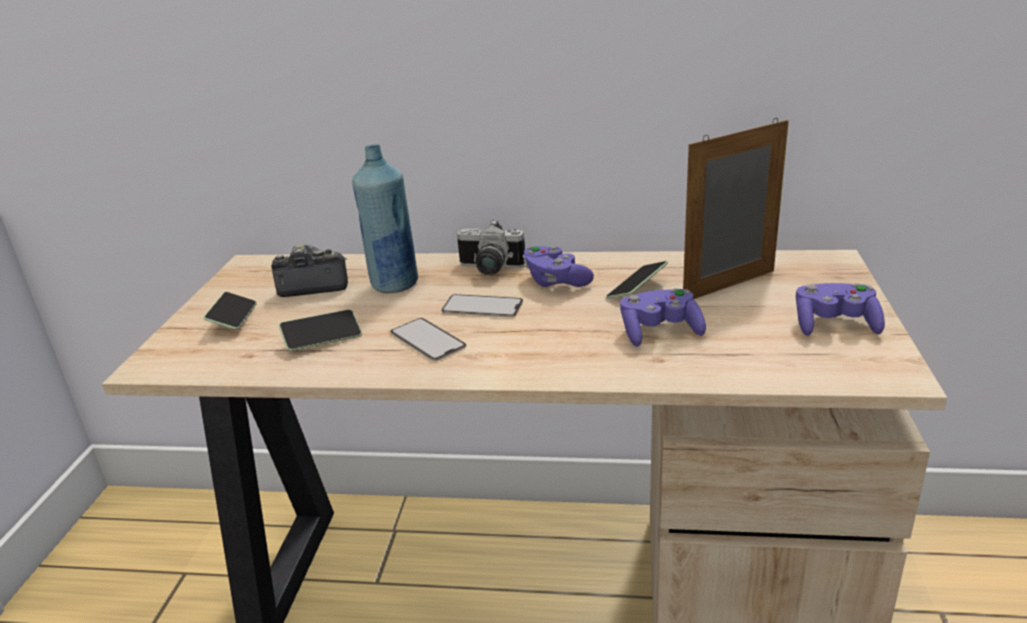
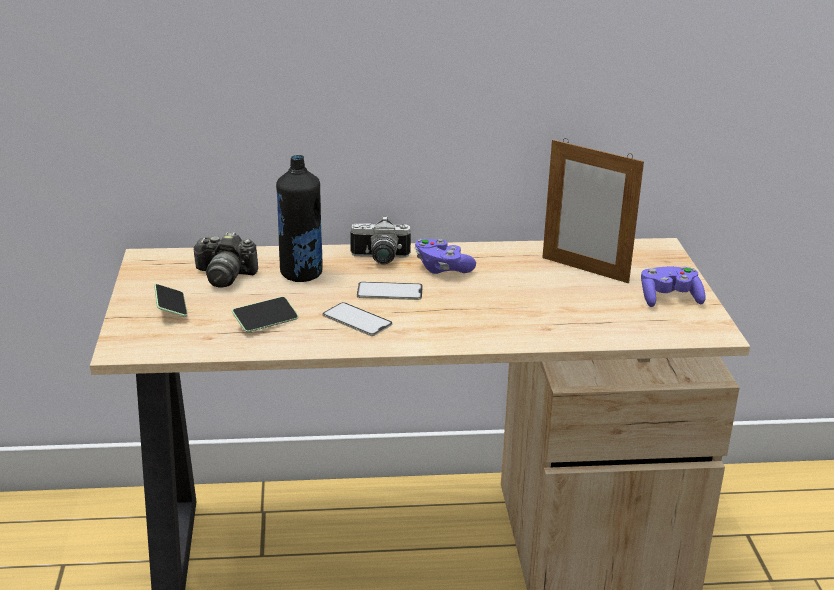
camera: 15 degrees left, 0 degrees up
(313, 285) = (225, 276): camera -> camera turned 150 degrees counterclockwise
(394, 284) = (301, 274): blue bottle -> black bottle
(637, 289) = (512, 274): phone -> none
(659, 332) = (541, 308): purple game controller -> none
(729, 286) = (585, 270): picture frame -> picture frame turned 105 degrees counterclockwise

